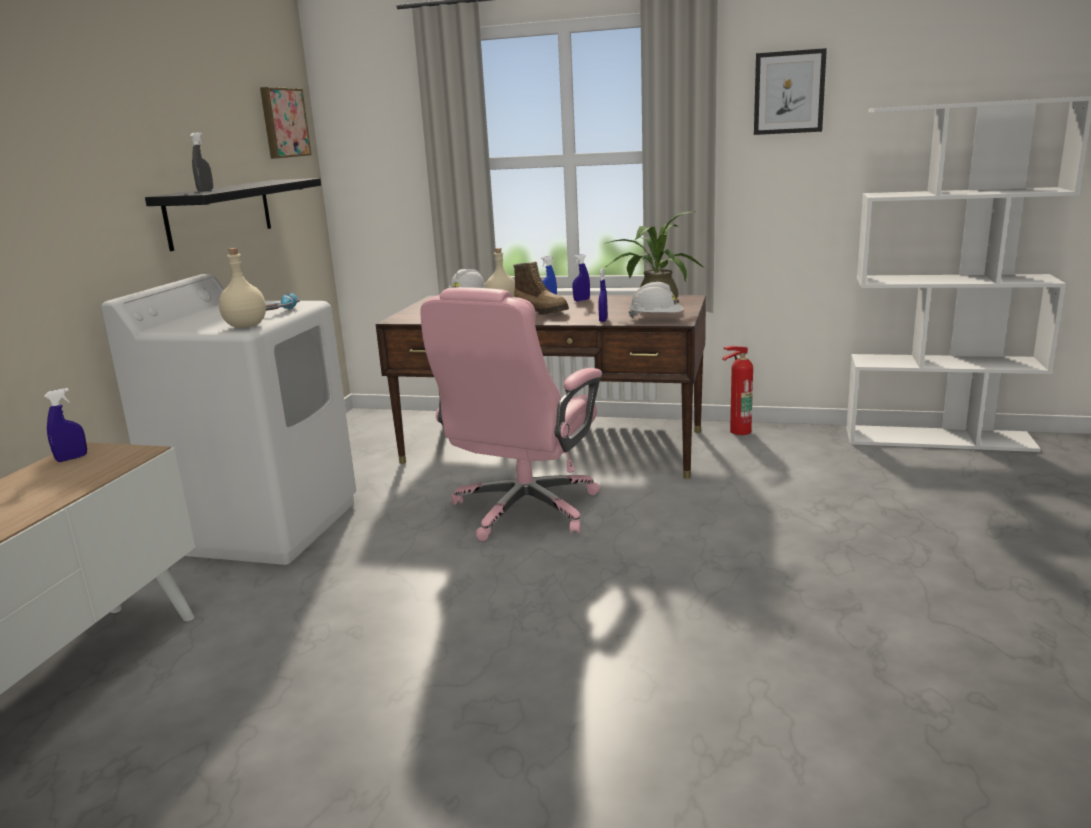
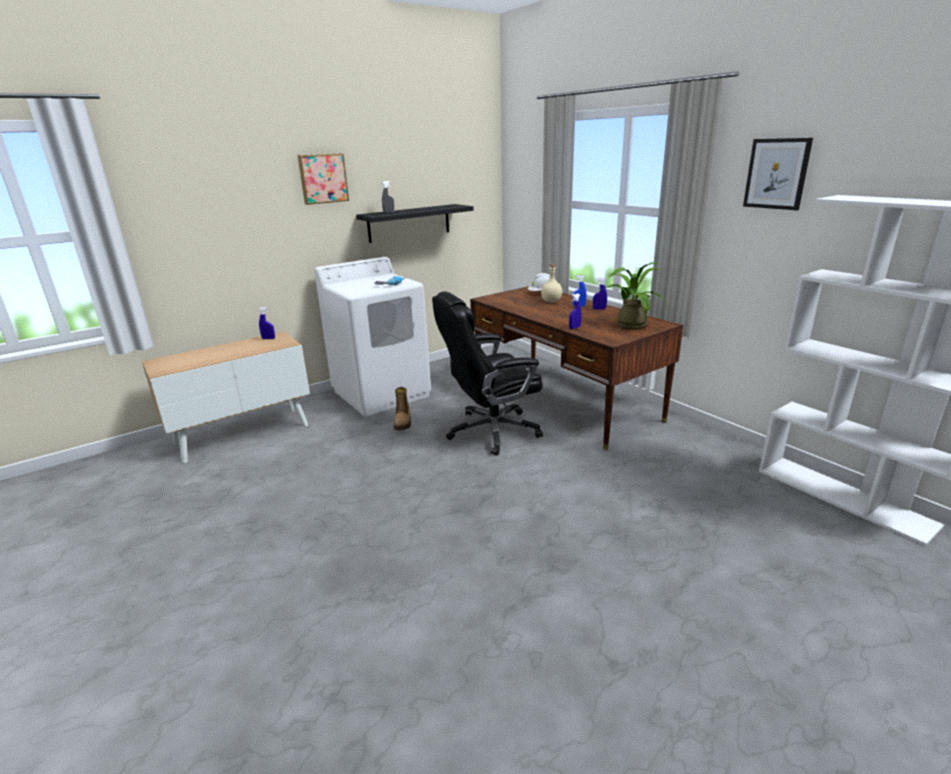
camera: 40 degrees right, 5 degrees up
(246, 326) = (357, 292): beige bottle -> none
(283, 123) = (471, 169): picture -> picture (323, 178)
(523, 510) = (491, 431): pink office chair -> black office chair
(542, 311) = (559, 312): boot -> boot (403, 422)
(656, 319) = (604, 336): white hard hat -> none
(737, 431) = (691, 431): fire extinguisher -> none

